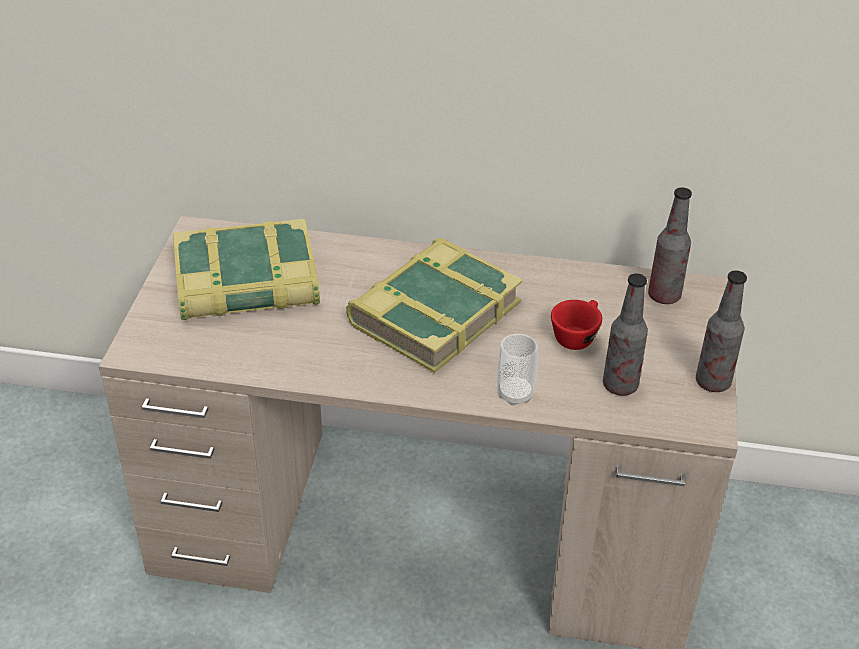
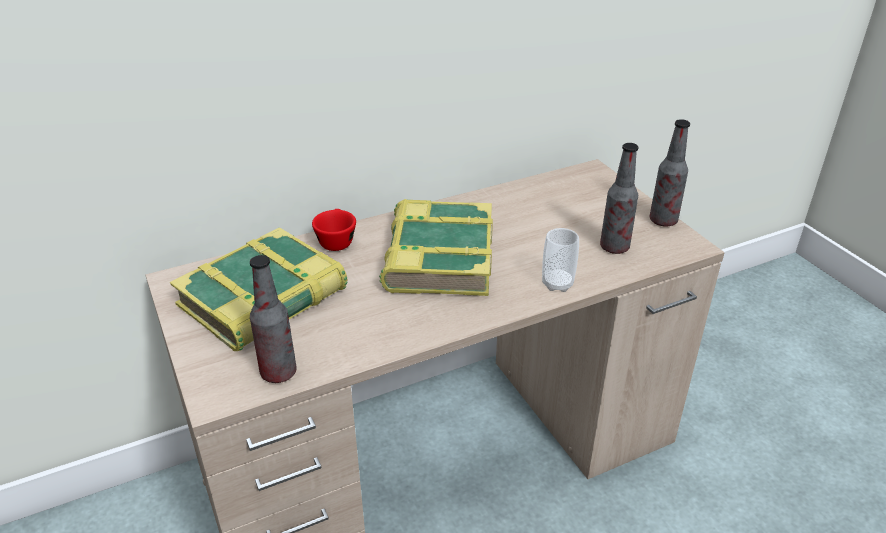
camera: 35 degrees left, 5 degrees down
(576, 335) = (550, 229): red cup -> red cup (336, 240)
(664, 296) = (573, 184): bottle -> bottle (278, 373)

